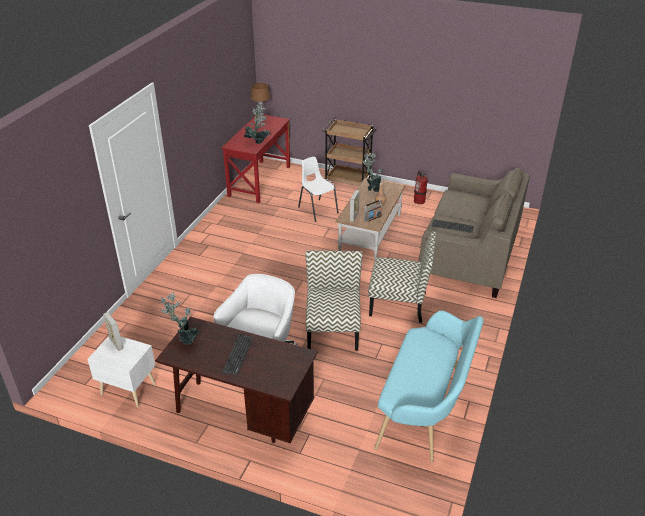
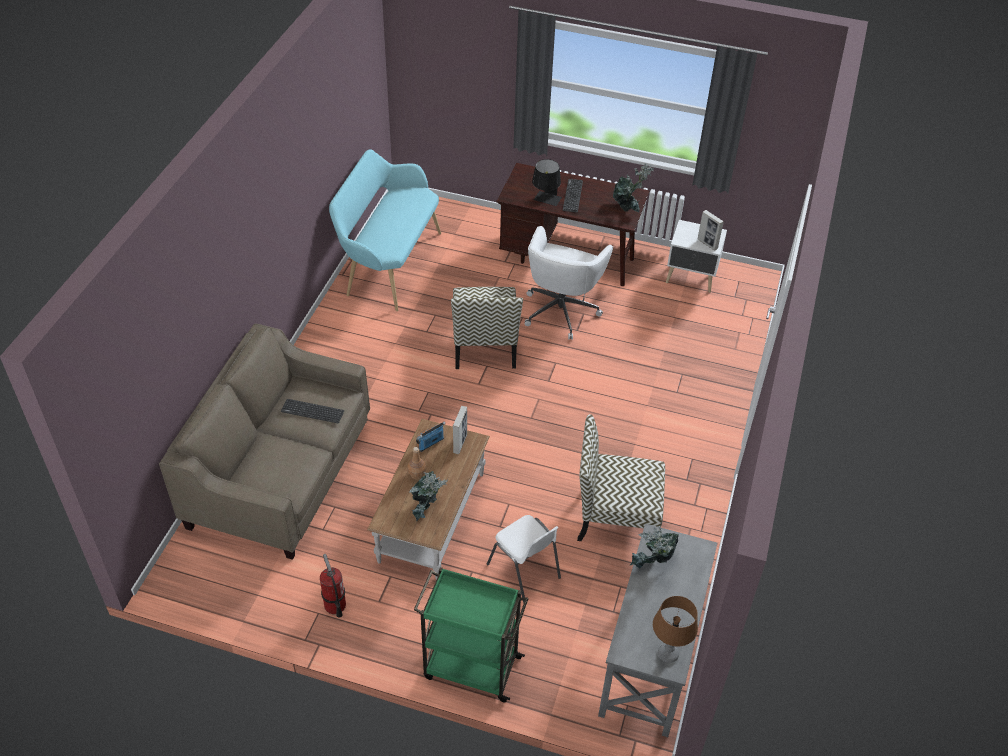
camera: 175 degrees right, 10 degrees up
(259, 181) = (650, 659): red desk -> grey desk
(267, 348) = (546, 201): none -> black table lamp
(348, 181) = (470, 667): brown cart -> green cart
(399, 304) = (399, 384): chair -> chair (615, 517)

